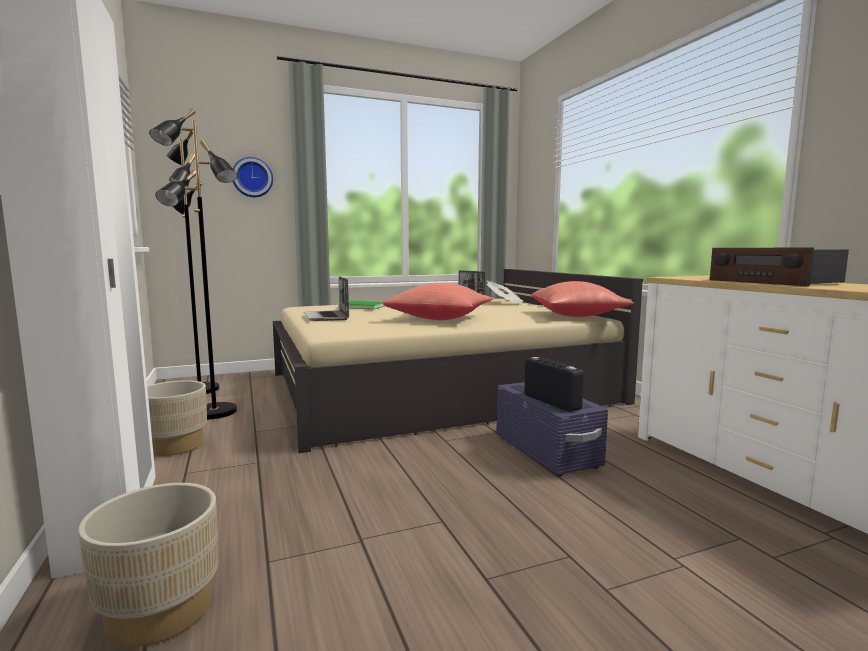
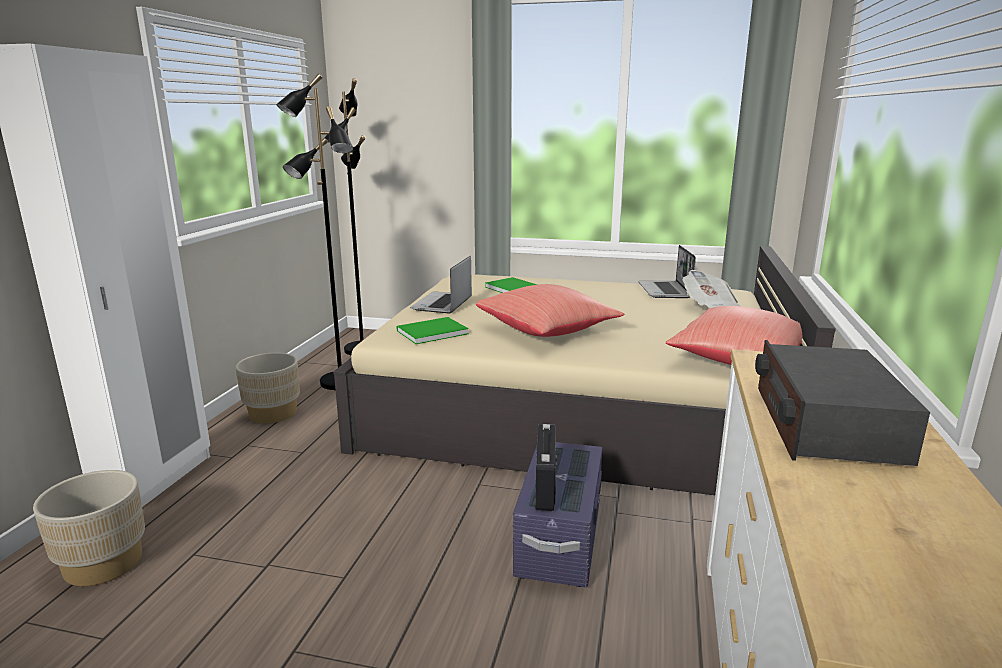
camera: 35 degrees right, 10 degrees up
(252, 177) = (435, 119): wall clock -> none
(358, 327) = (430, 332): none -> green book

